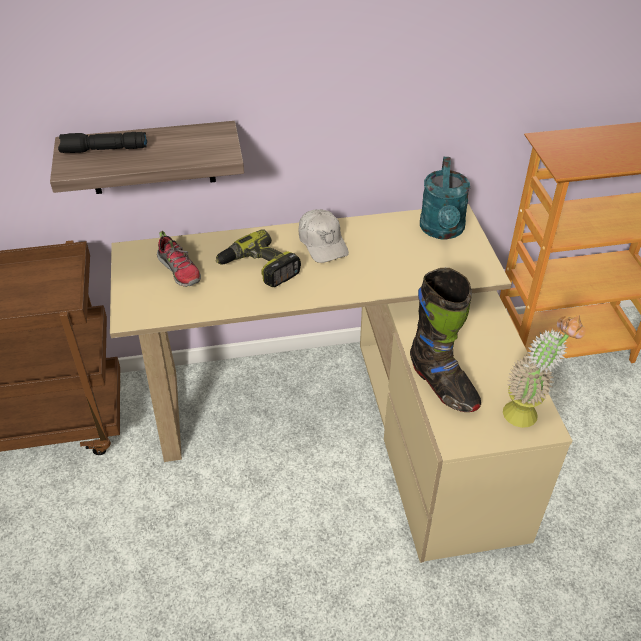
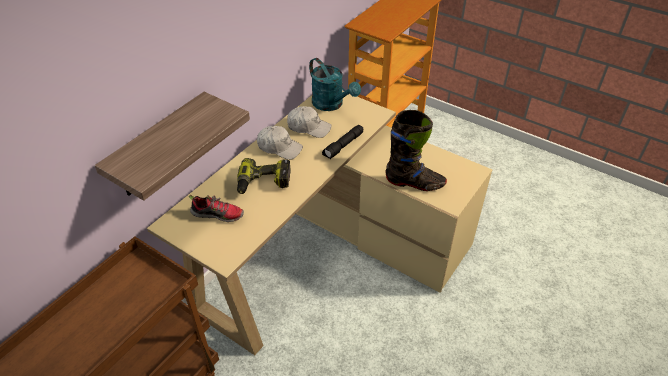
camera: 45 degrees left, 0 degrees up
(103, 150) = (147, 153): black flashlight -> black flashlight (343, 146)
(382, 240) = (308, 127): none -> white cap
(528, 411) = (462, 169): potted plant -> none

